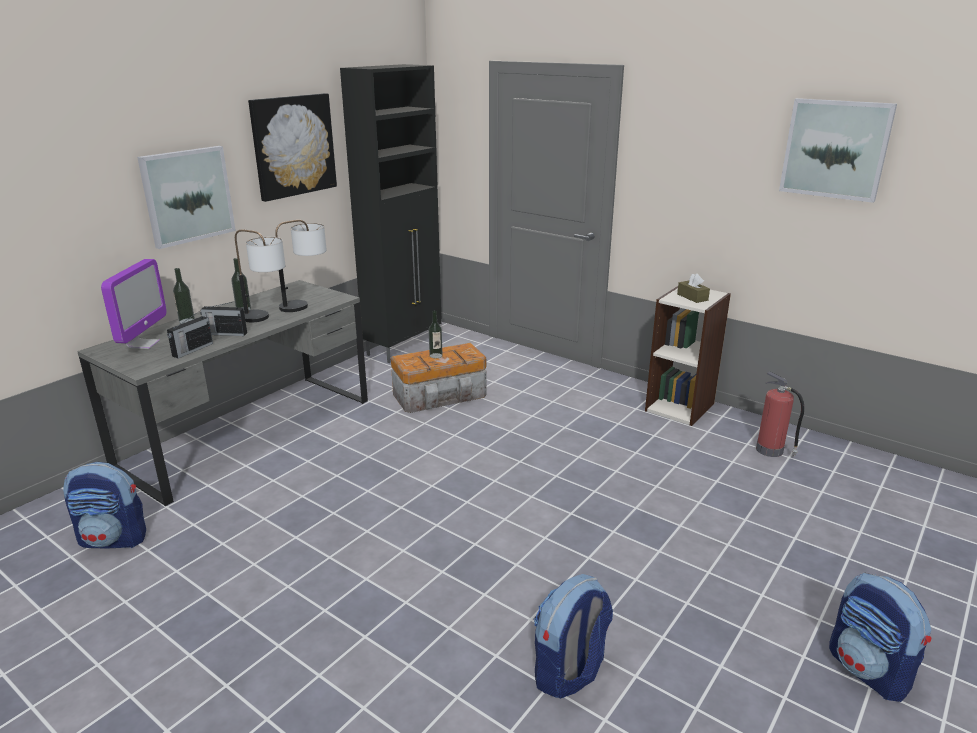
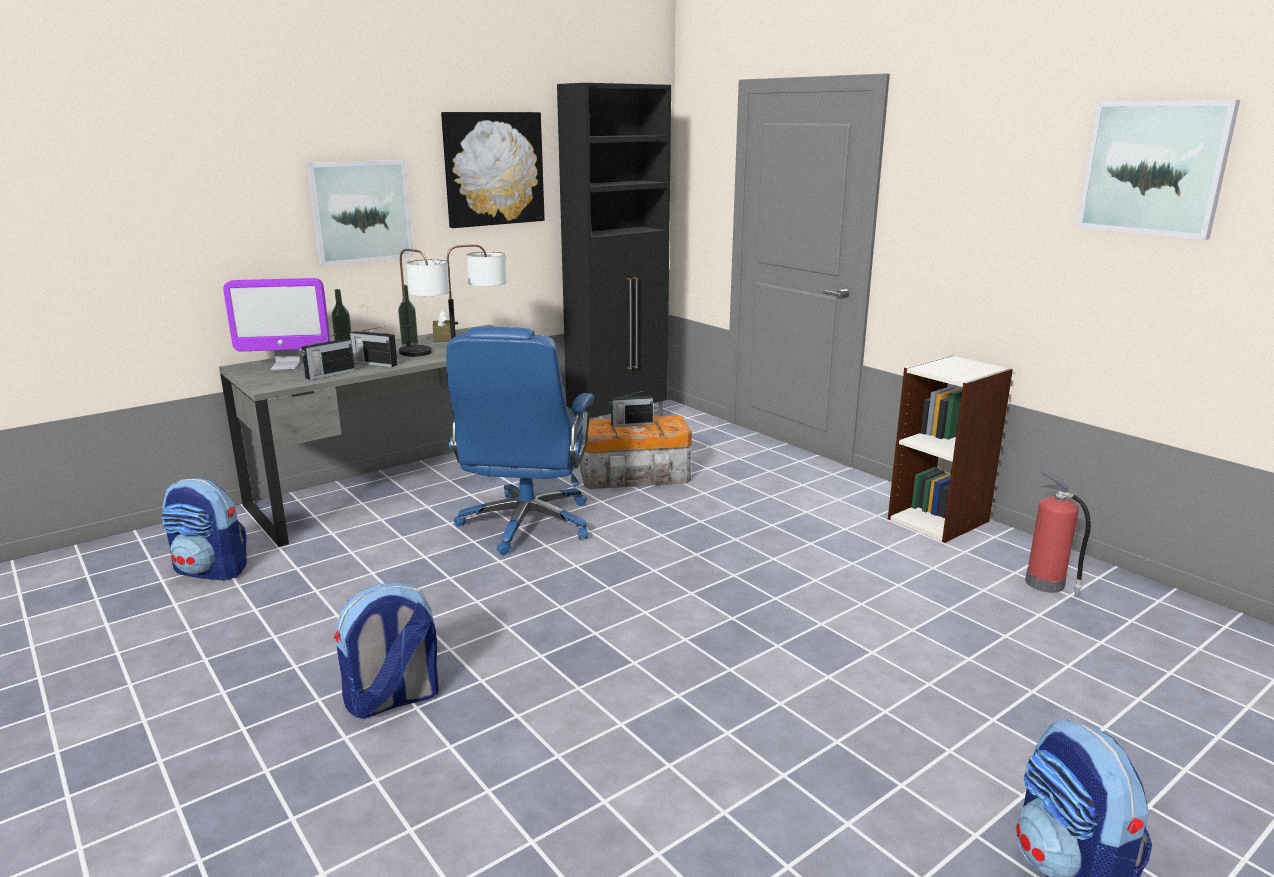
camera: 15 degrees right, 5 degrees down
(143, 344) = (285, 366): monitor -> monitor turned 60 degrees clockwise
(373, 453) = (526, 525): none -> blue office chair
(436, 355) = (631, 424): bottle -> radio
(569, 672) = (639, 791): backpack -> backpack (393, 700)
(692, 297) = (955, 369): brown tissue box -> brown tissue box (442, 338)

